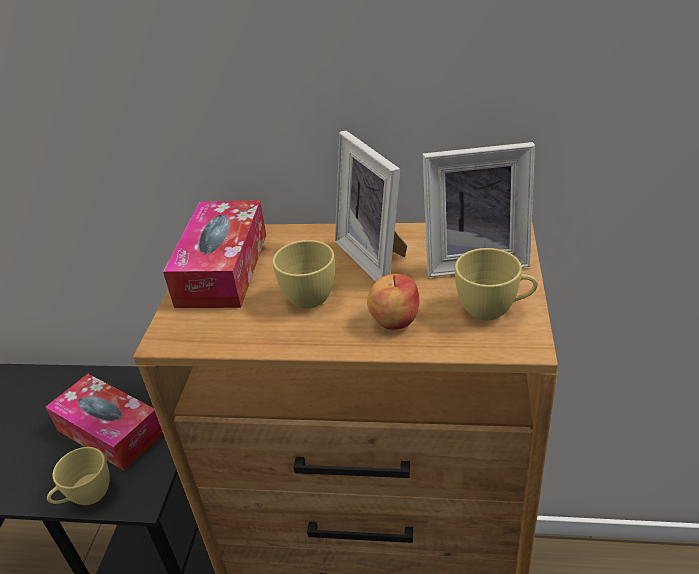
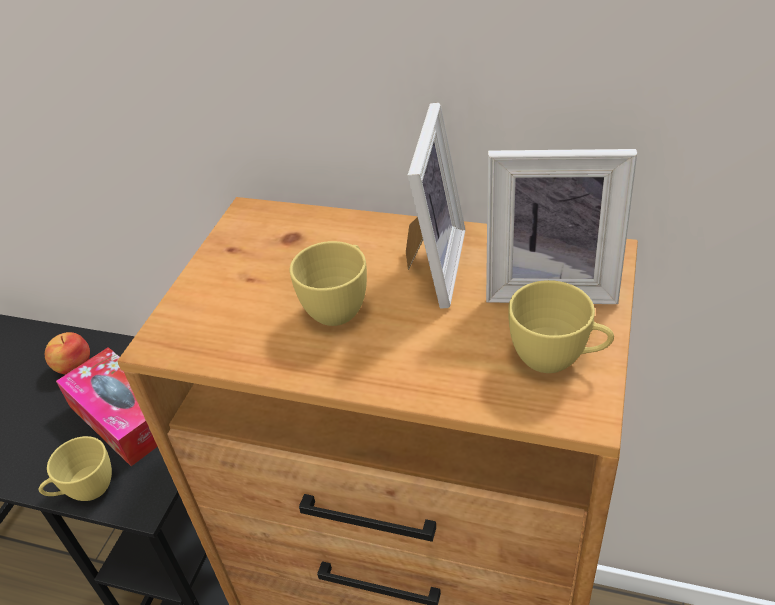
camera: 10 degrees right, 5 degrees up
(223, 269) = (245, 259): tissue box -> none
(376, 257) = (430, 266): picture frame -> picture frame turned 150 degrees counterclockwise
(394, 320) = (429, 356): apple -> apple (73, 365)

